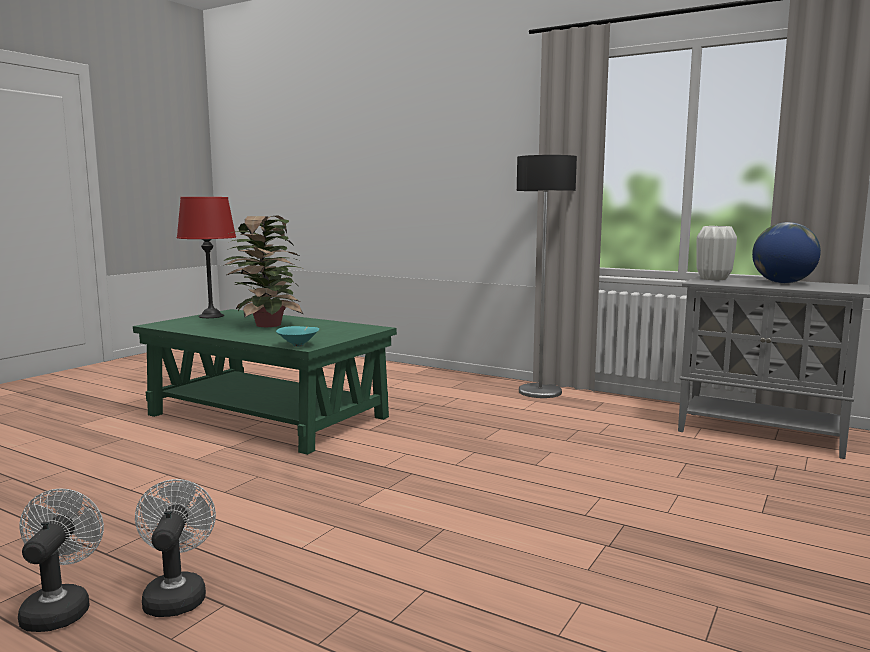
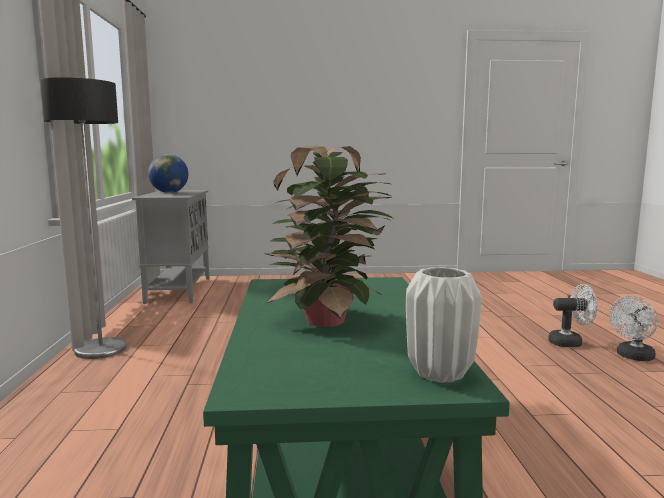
camera: 125 degrees left, 0 degrees up
(176, 595) = (570, 342): white fan -> white fan turned 135 degrees counterclockwise
(211, 316) = (319, 384): red table lamp -> none
(299, 345) = (390, 283): turquoise bowl -> none
(713, 279) = (157, 196): white vase -> white vase (439, 374)

